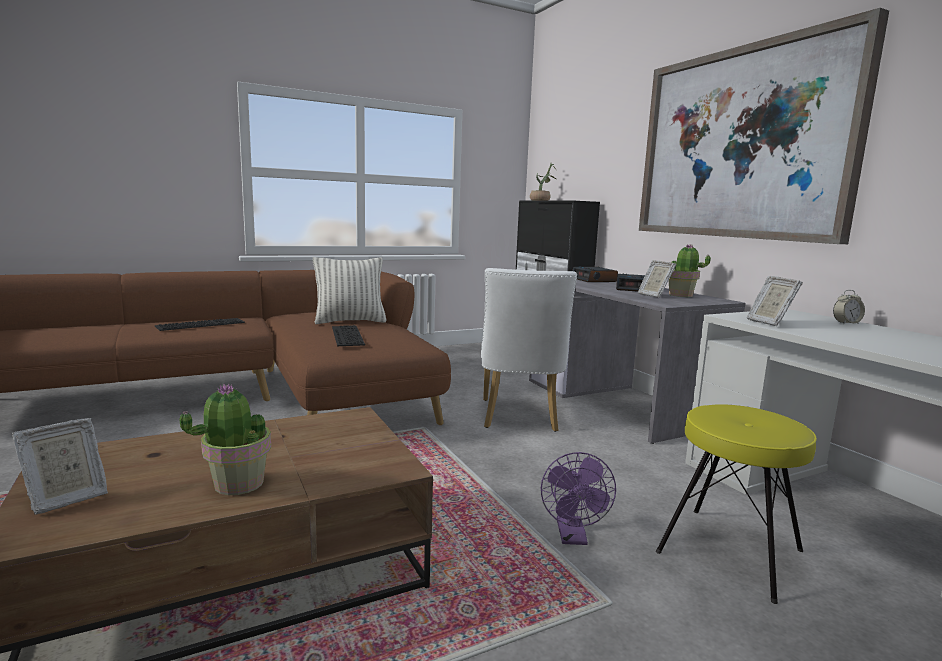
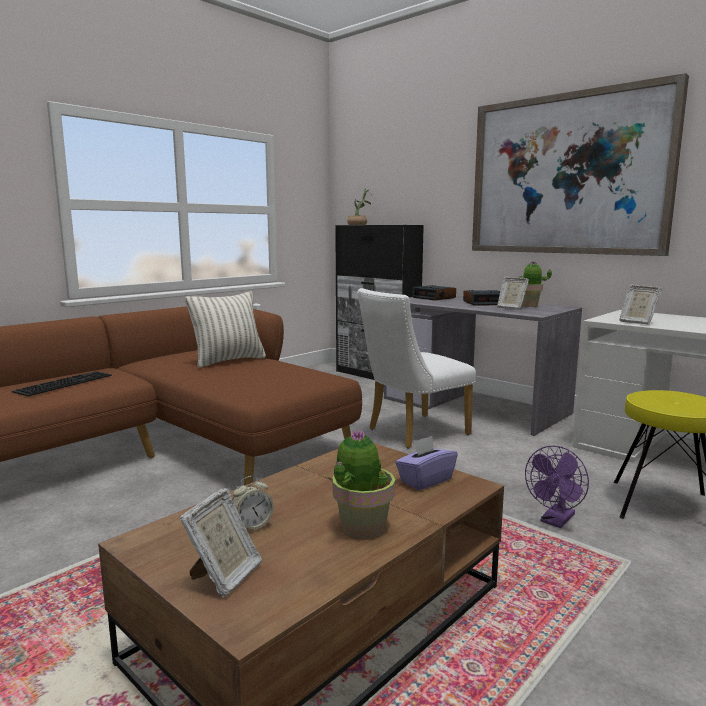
camera: 20 degrees left, 0 degrees up
(345, 335) = (251, 375): keyboard -> none
(363, 455) = (425, 480): none -> purple tissue box
(519, 418) = (411, 433): white chair -> white chair turned 75 degrees clockwise
(573, 537) = (555, 521): purple fan -> purple fan turned 60 degrees clockwise
(846, 323) = (679, 317): alarm clock -> alarm clock (252, 525)

